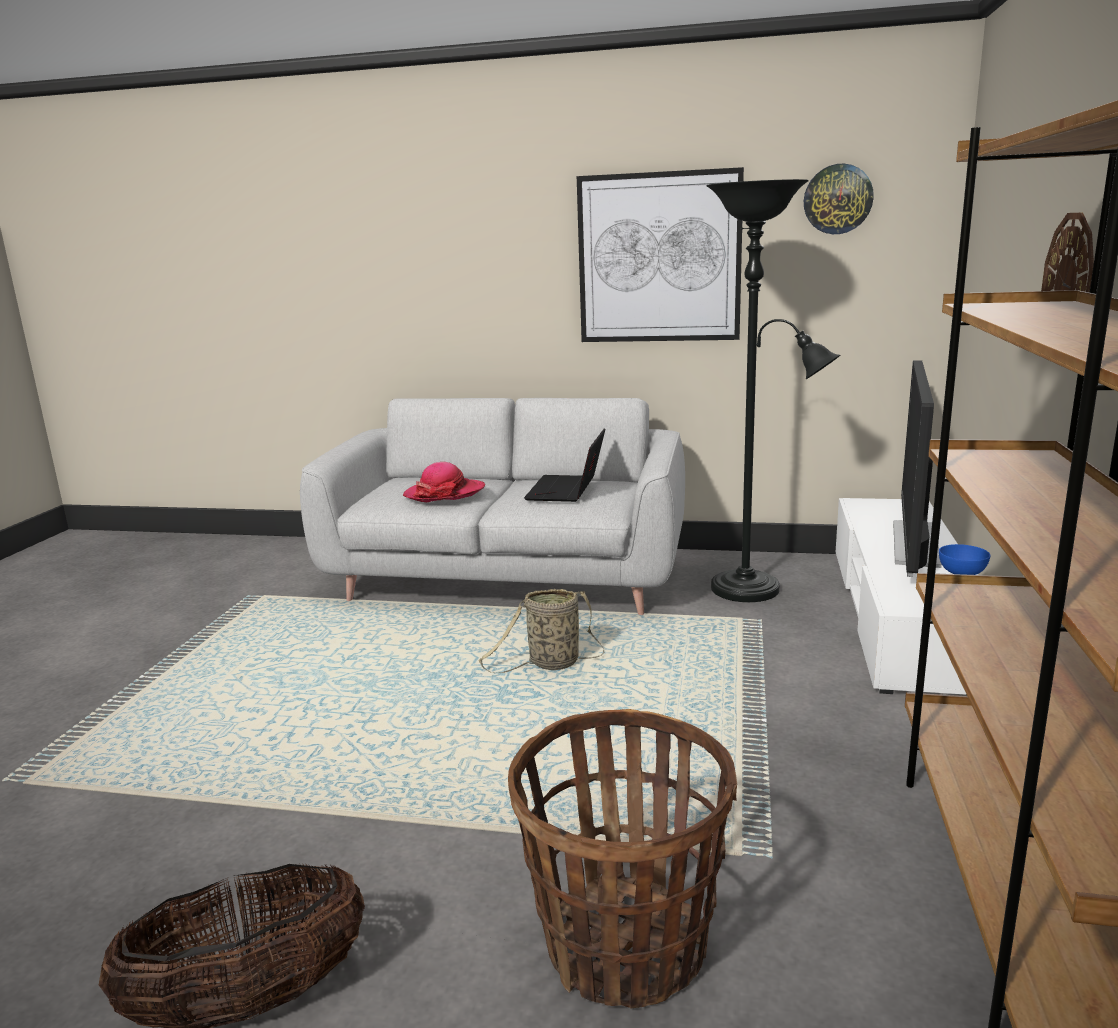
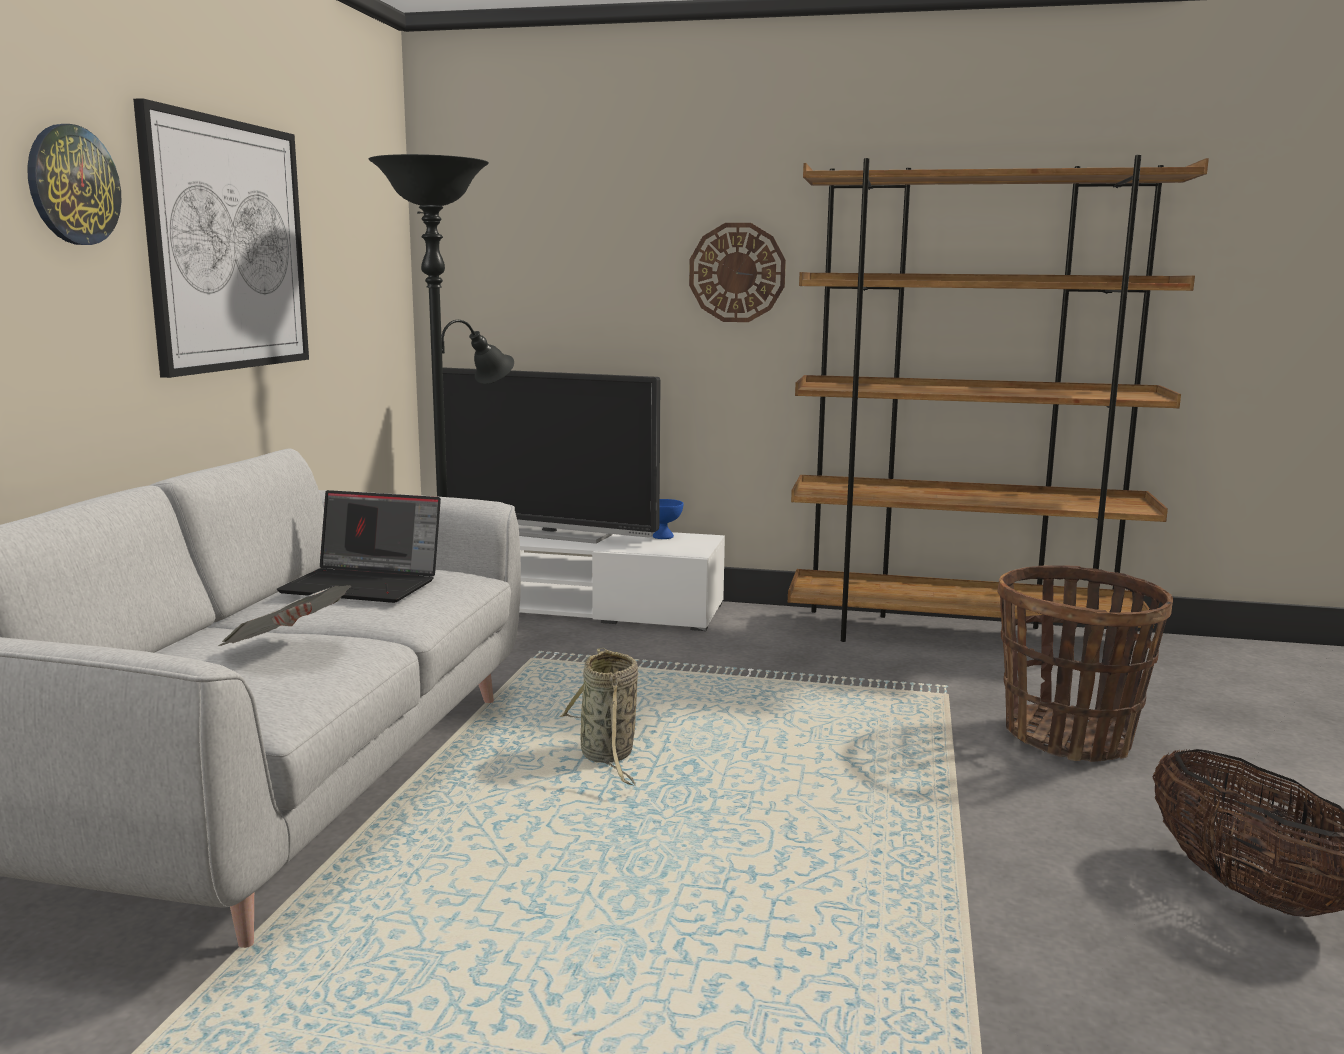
camera: 90 degrees left, 5 degrees down
(445, 493) = (287, 649): hat -> newspaper
(837, 199) = (349, 191): wall clock -> wall clock (72, 185)

